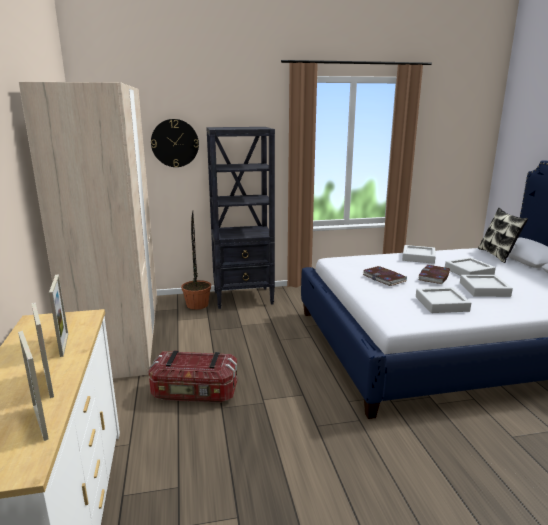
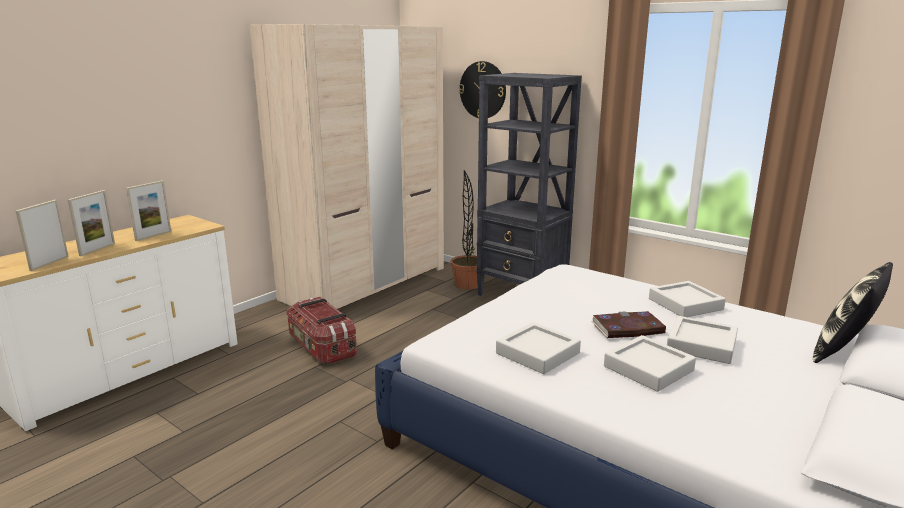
camera: 50 degrees right, 0 degrees up
(384, 278) = (558, 304): book -> none

